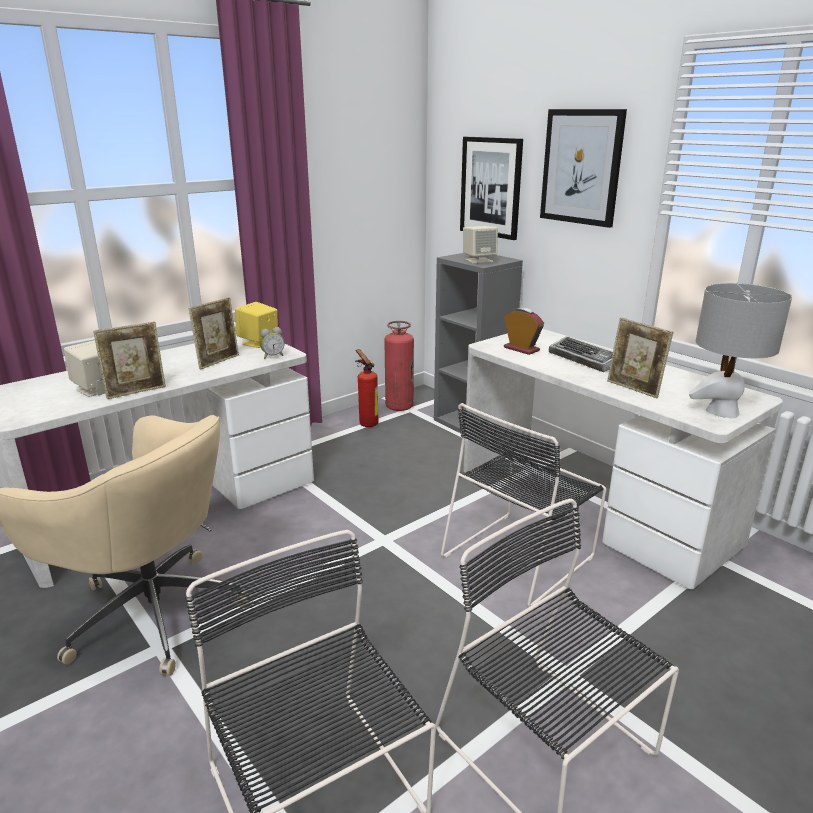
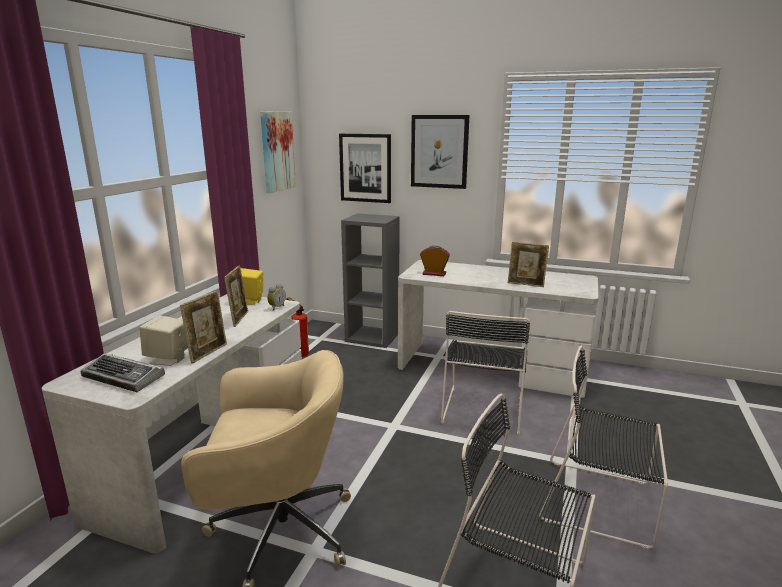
camera: 30 degrees left, 5 degrees down
(374, 158) = (277, 151): none -> picture
(399, 406) = (310, 338): fire extinguisher -> none
(479, 260) = (373, 219): beige speaker -> none
(586, 359) = (478, 273): keyboard -> keyboard (124, 377)
(722, 411) = (581, 287): grey table lamp -> none

